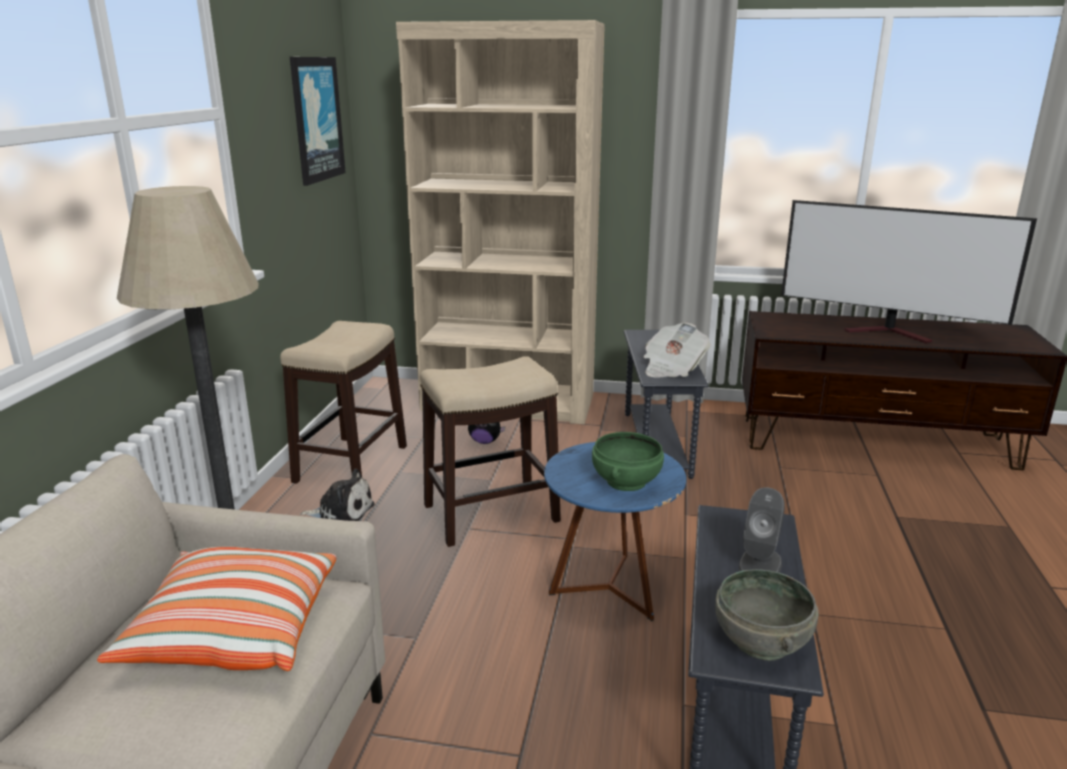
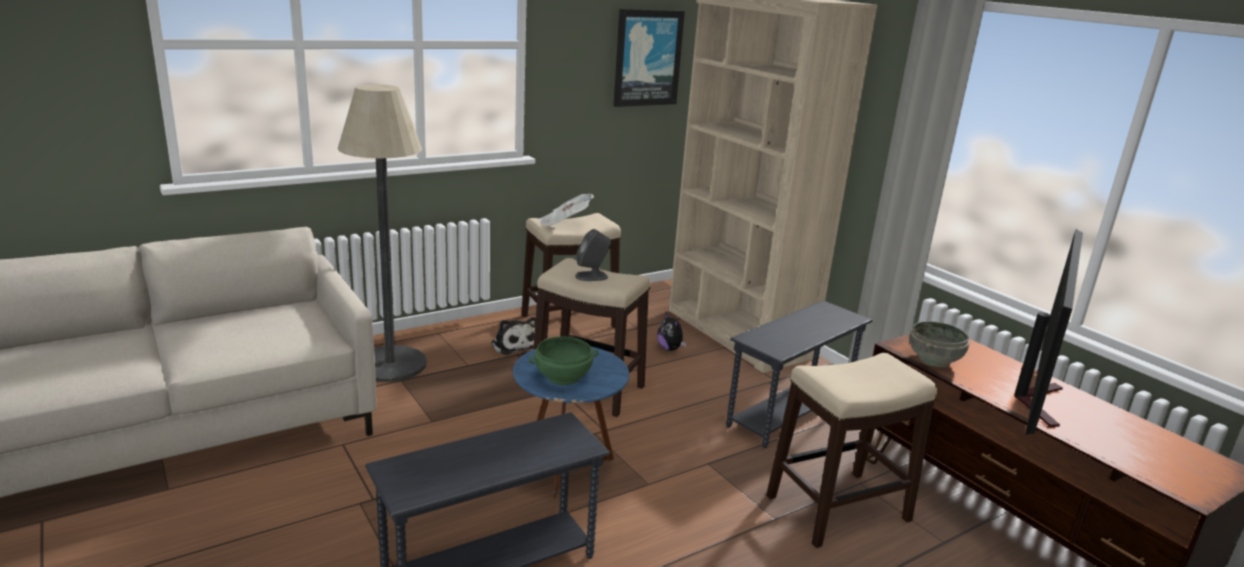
camera: 45 degrees right, 0 degrees up
(233, 633) = (268, 332): pillow -> none
(672, 368) = (782, 339): newspaper -> newspaper (564, 224)
(760, 564) = (518, 455): grey speaker -> grey speaker (592, 276)
(763, 641) = (423, 479): grey bowl -> grey bowl (934, 360)
(803, 491) = (839, 508): none -> stool
(890, 333) = (1035, 399): television -> television turned 135 degrees counterclockwise

